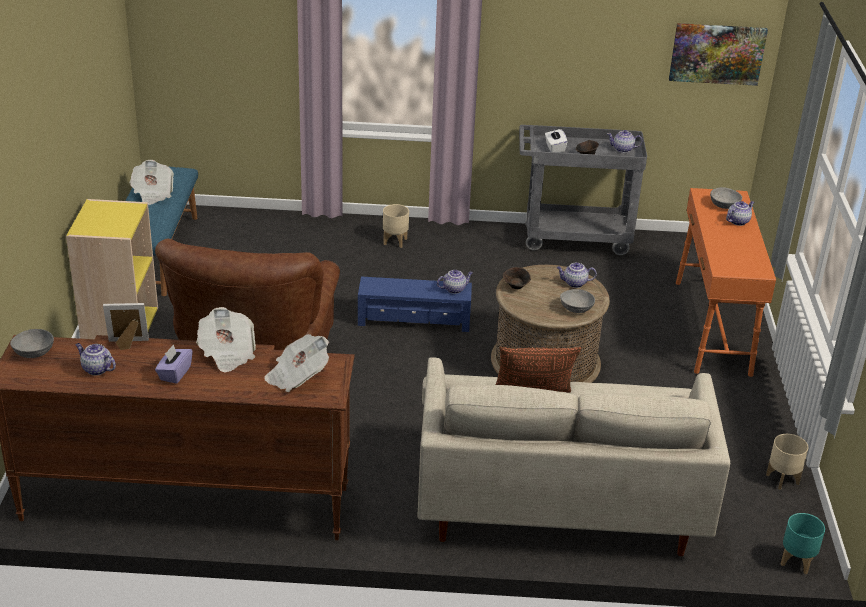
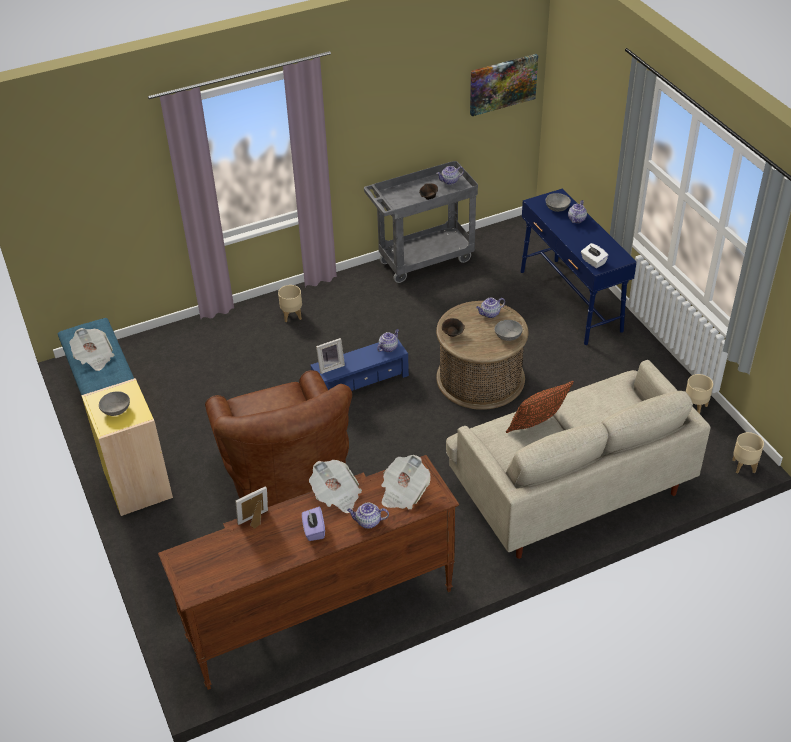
camera: 25 degrees left, 10 degrees up
(34, 352) = (190, 561): grey bowl -> grey bowl (116, 409)
(96, 369) = (252, 554): teapot -> teapot (368, 522)
(379, 284) = (330, 366): none -> picture frame
(554, 148) = (400, 198): white tissue box -> white tissue box (593, 262)
(711, 327) = (569, 301): orange console table -> blue console table
(796, 562) = (743, 466): turquoise planter -> beige planter

